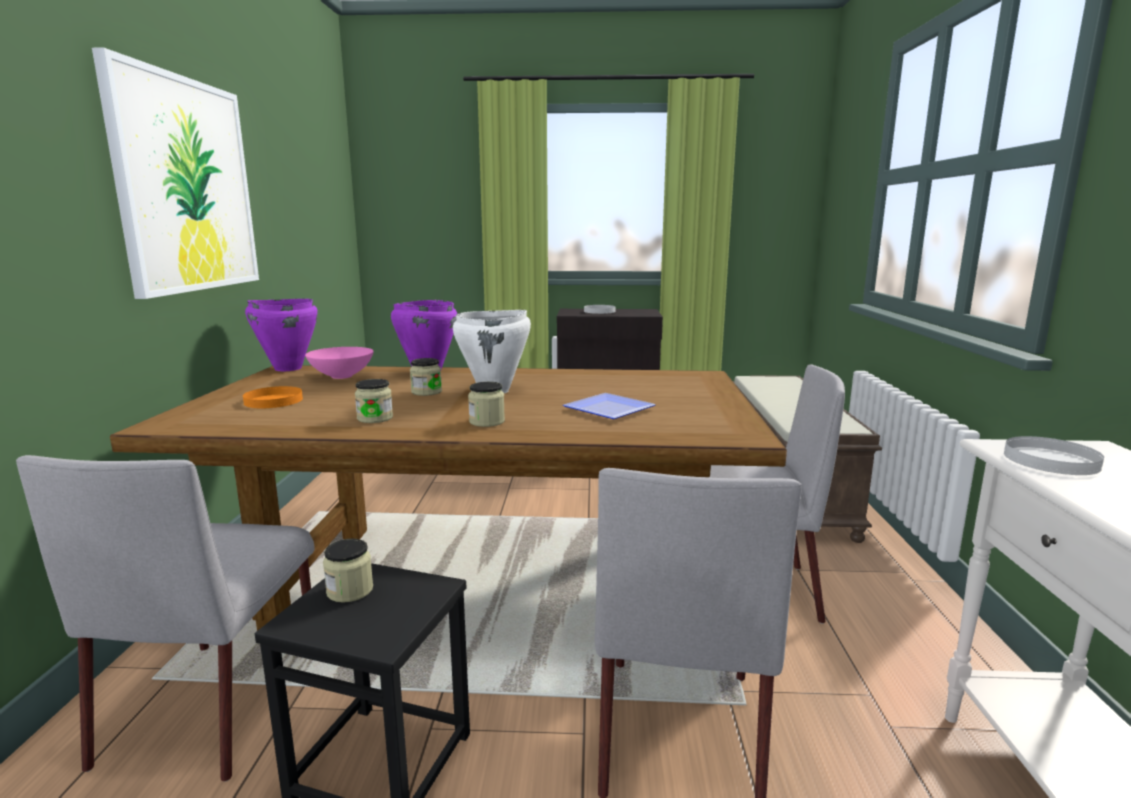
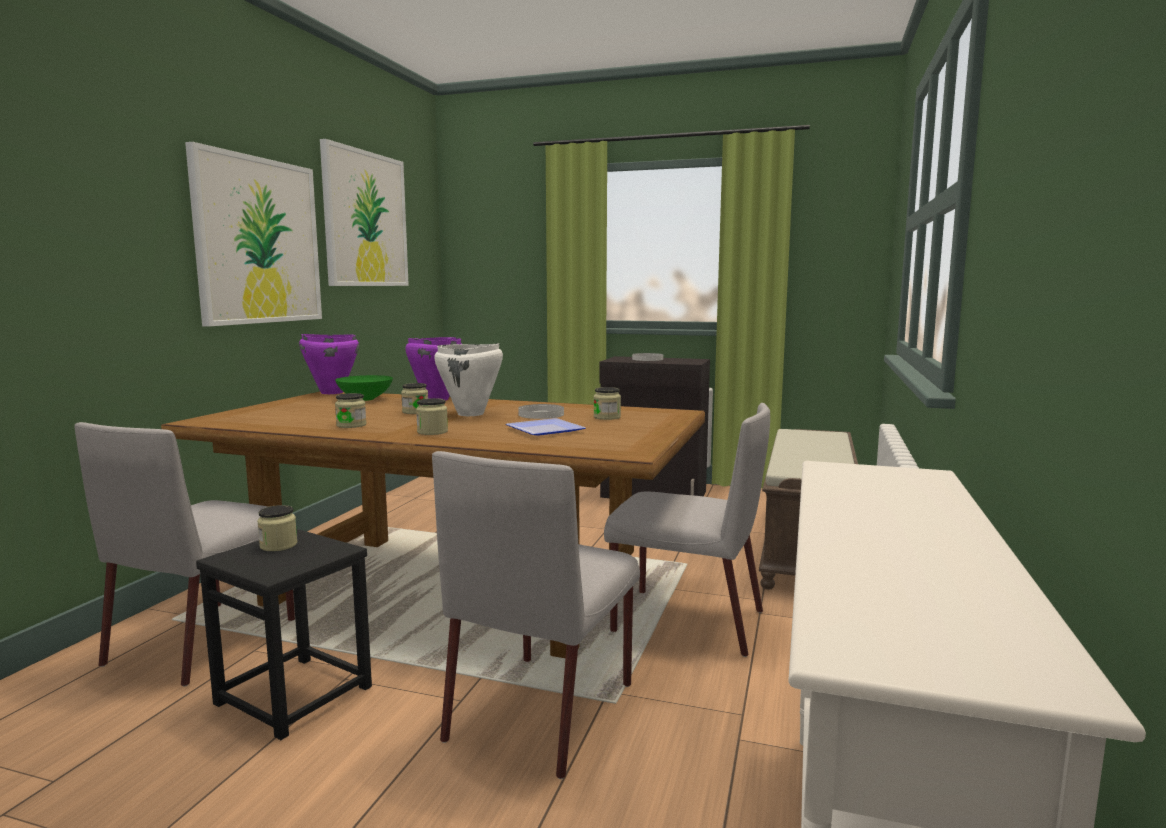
camera: 15 degrees right, 5 degrees down
(274, 401) = (294, 411): orange plate -> none
(288, 159) = (365, 219): none -> picture
(341, 376) = (364, 399): pink bowl -> green bowl
(645, 386) = (607, 417): none -> jar
(1051, 460) = (853, 477): white plate -> white plate (541, 414)

